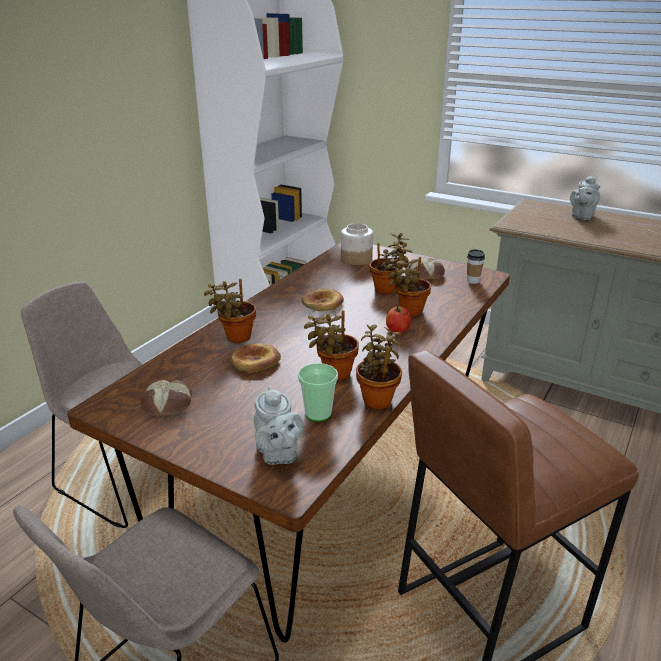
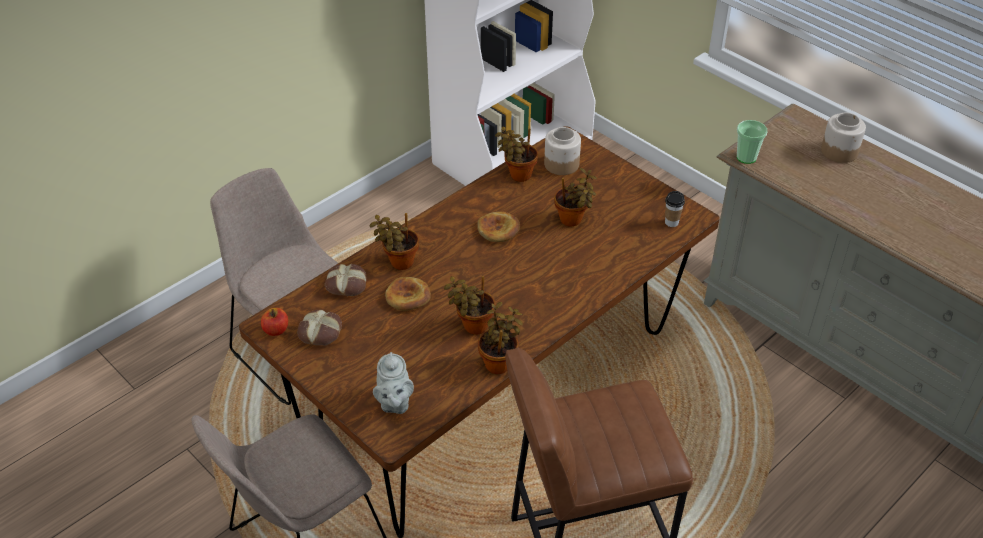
camera: 15 degrees right, 15 degrees up
(318, 413) = (441, 368): cup -> cup (746, 157)
(397, 330) = (556, 281): apple -> apple (276, 330)
(408, 311) = (579, 256): potted plant -> potted plant (518, 175)
(425, 273) = (626, 202): bread -> bread (347, 284)
(581, 216) = (839, 151): grey teapot -> jar

